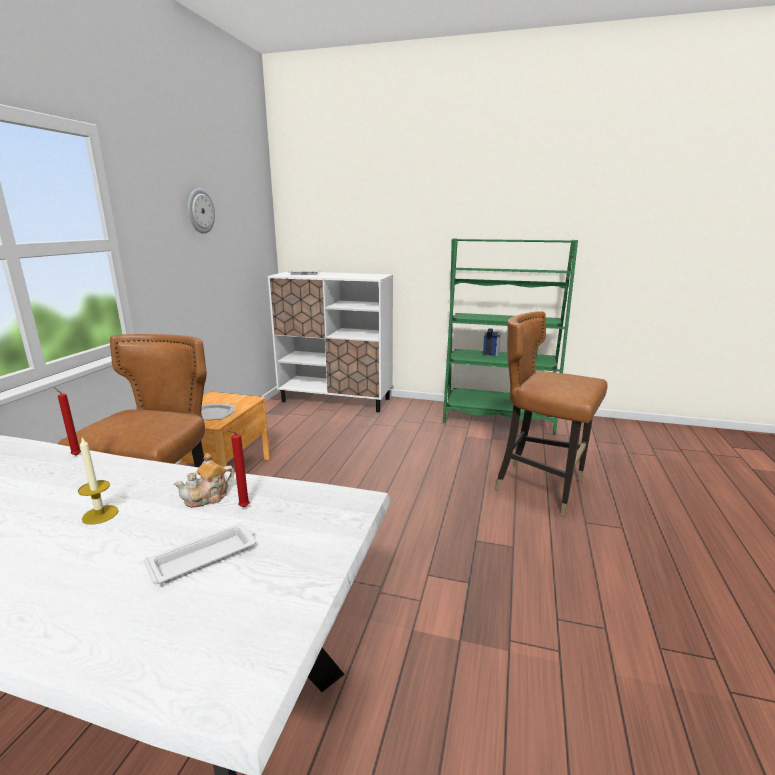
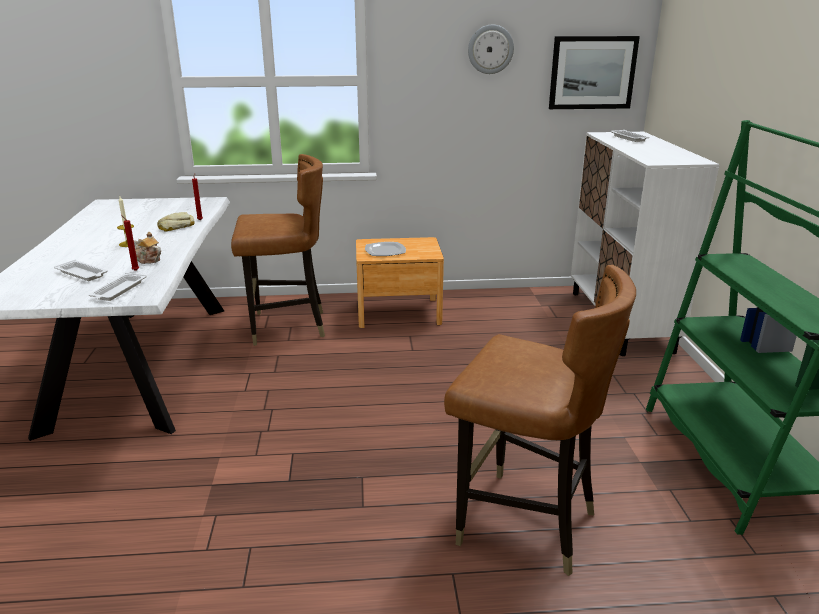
camera: 70 degrees right, 5 degrees up
(75, 473) = (176, 226): none -> bread
(253, 230) = (592, 73): none -> picture
(315, 520) = (118, 291): none -> white tray
(540, 487) = (524, 523): brown chair -> brown chair turned 105 degrees clockwise

